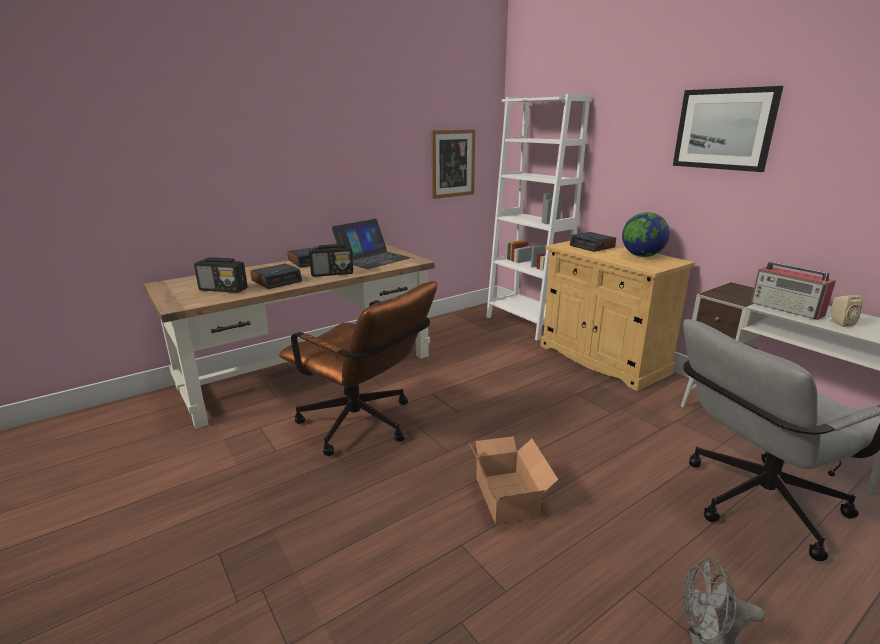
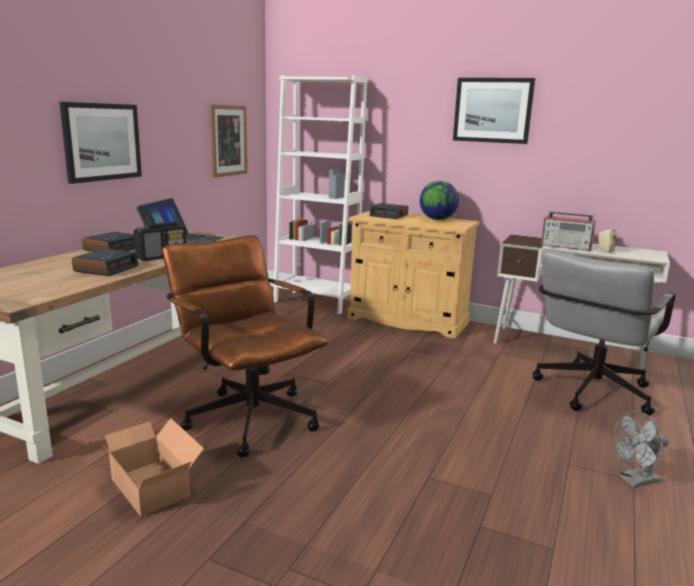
camera: 30 degrees left, 5 degrees down
(224, 289) = (50, 282): radio -> none
(311, 170) = (102, 142): none -> picture
(364, 426) = (246, 414): brown office chair -> brown office chair turned 135 degrees counterclockwise
(508, 495) = (430, 432): cardboard box -> cardboard box (152, 485)

